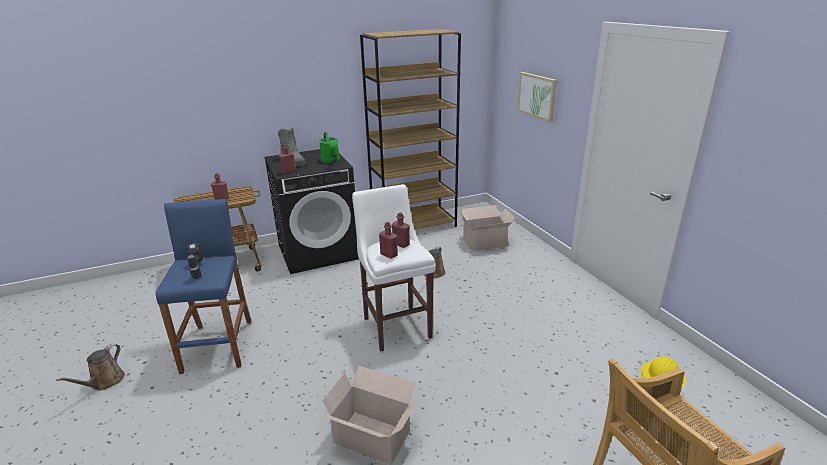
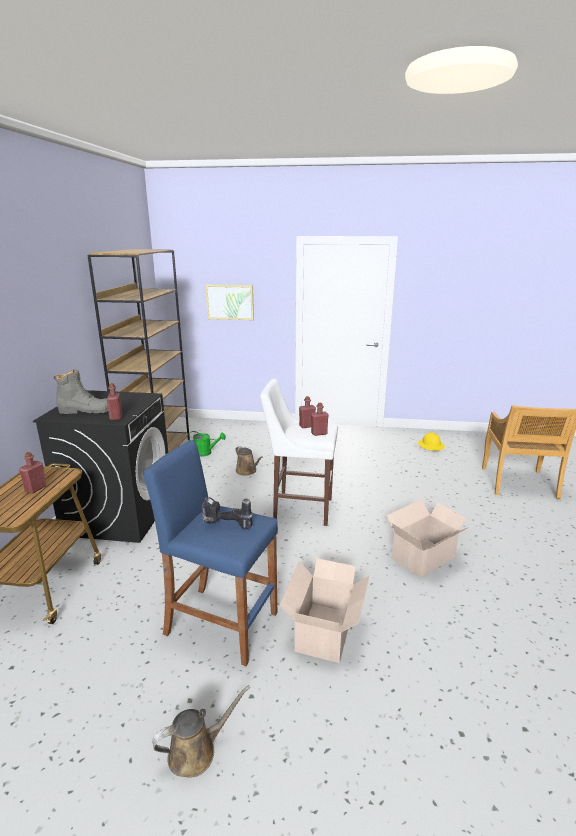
camera: 60 degrees left, 5 degrees down
(105, 382) = (196, 751): brown watering can -> brown watering can turned 75 degrees counterclockwise
(331, 161) = (126, 397): green watering can -> green watering can (206, 453)
(486, 242) = (232, 438): cardboard box -> cardboard box (325, 630)

